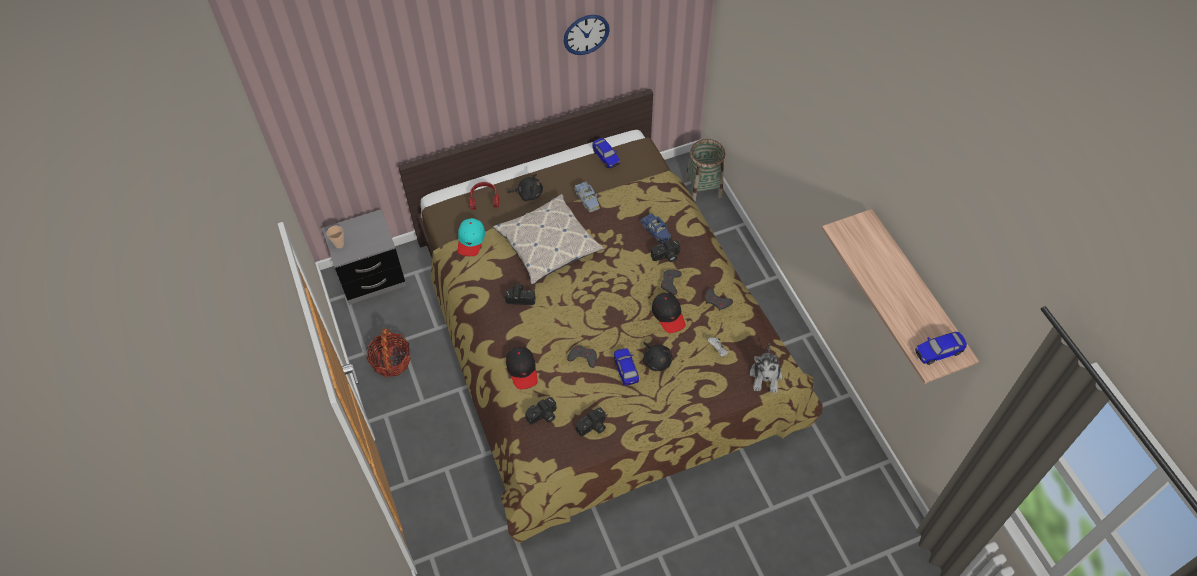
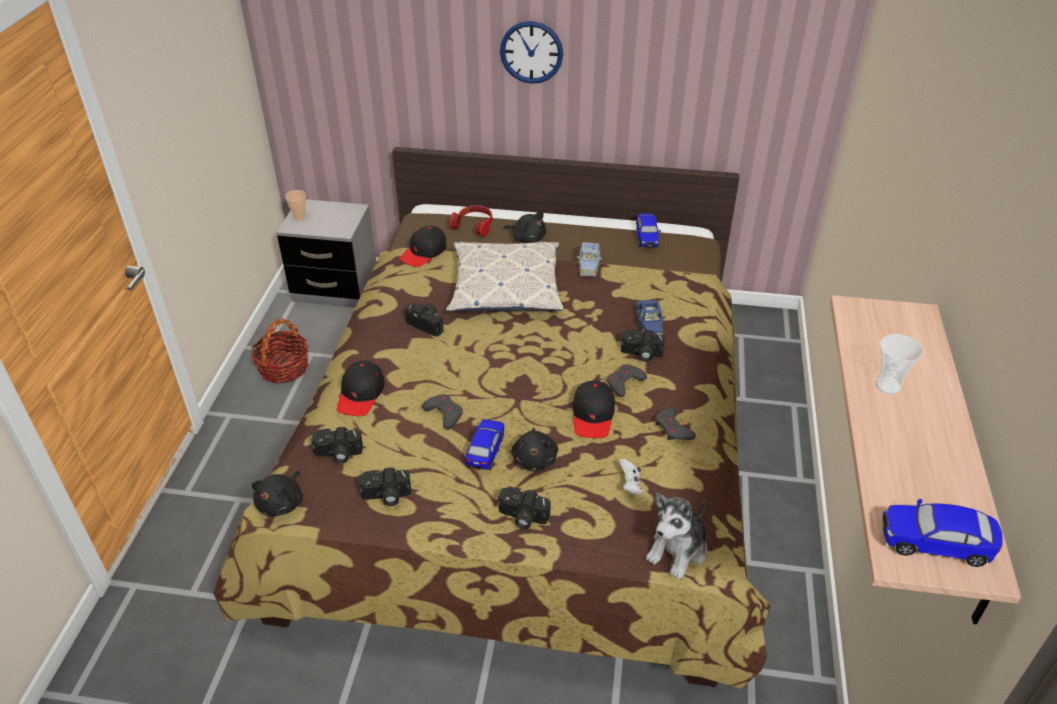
camera: 30 degrees right, 15 degrees down
(471, 240) = (424, 252): turquoise cap -> black cap
(537, 463) = (282, 503): none -> black plush toy
(586, 34) = (661, 47): wall clock -> wall clock (531, 52)
(675, 400) = (522, 517): none -> camera
(703, 188) = (776, 349): basket -> none
(878, 274) = (888, 386): none -> cup

